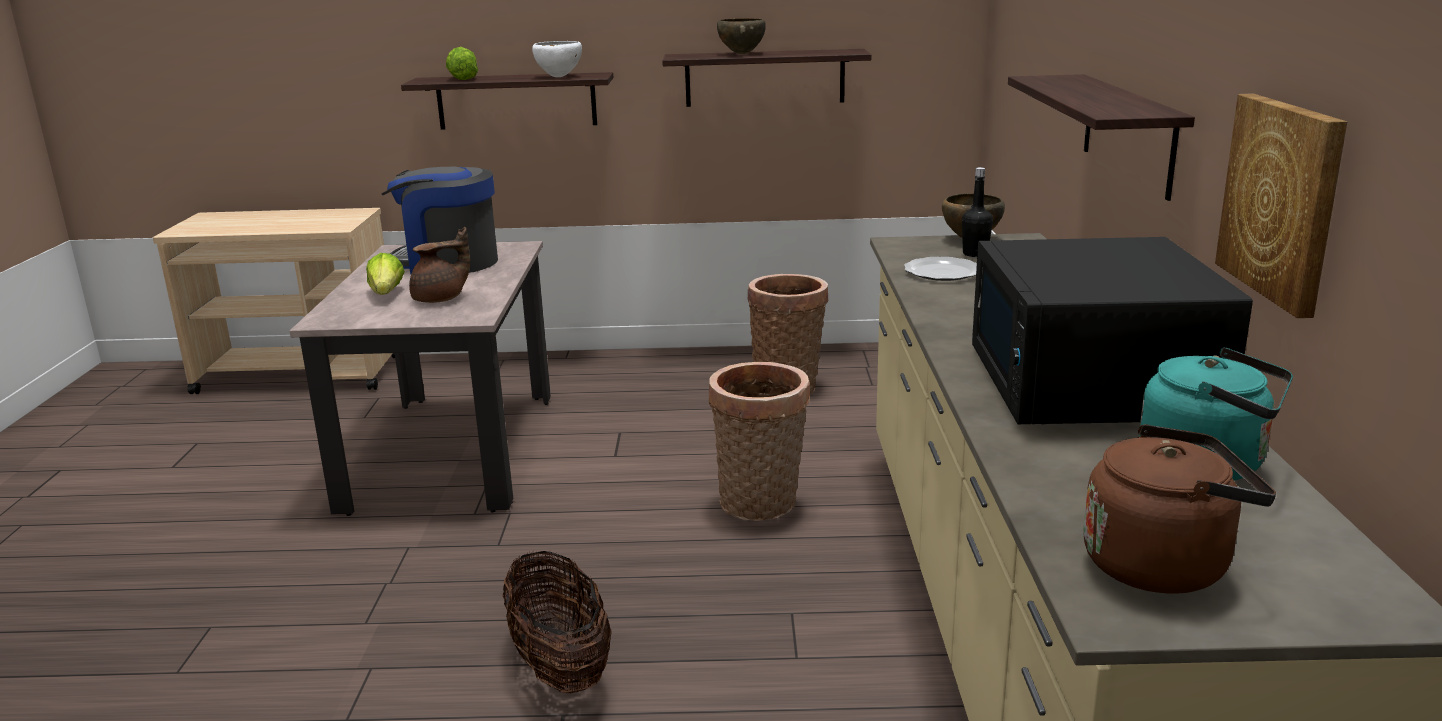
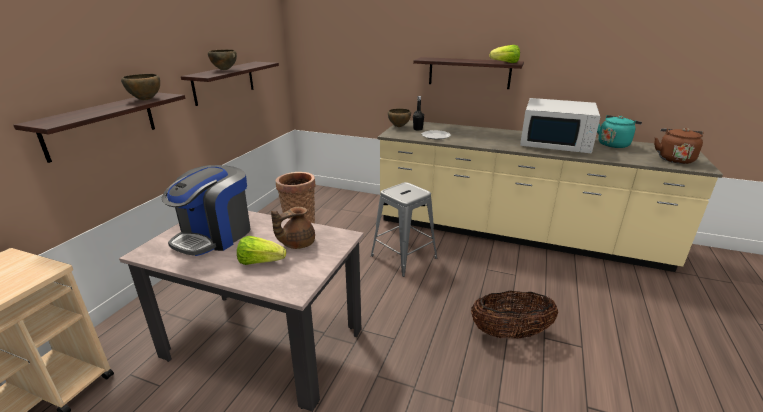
camera: 70 degrees left, 5 degrees up
(441, 299) = (296, 243): brown teapot -> brown teapot turned 120 degrees counterclockwise
(462, 78) = (74, 115): lettuce -> lettuce (505, 63)
(558, 77) = (146, 100): white bowl -> brown bowl
(761, 505) = (403, 257): basket -> grey stool
(1090, 384) = (556, 142): black microwave -> white microwave
(1282, 200) = (585, 77): picture -> none

